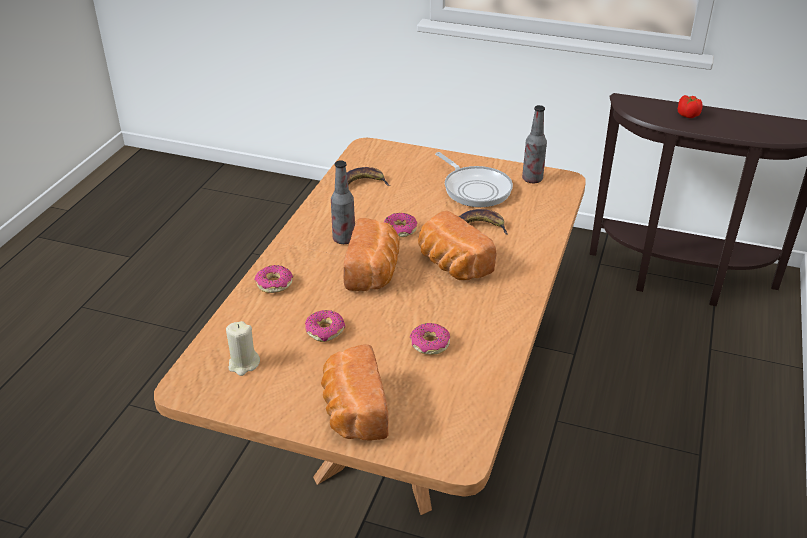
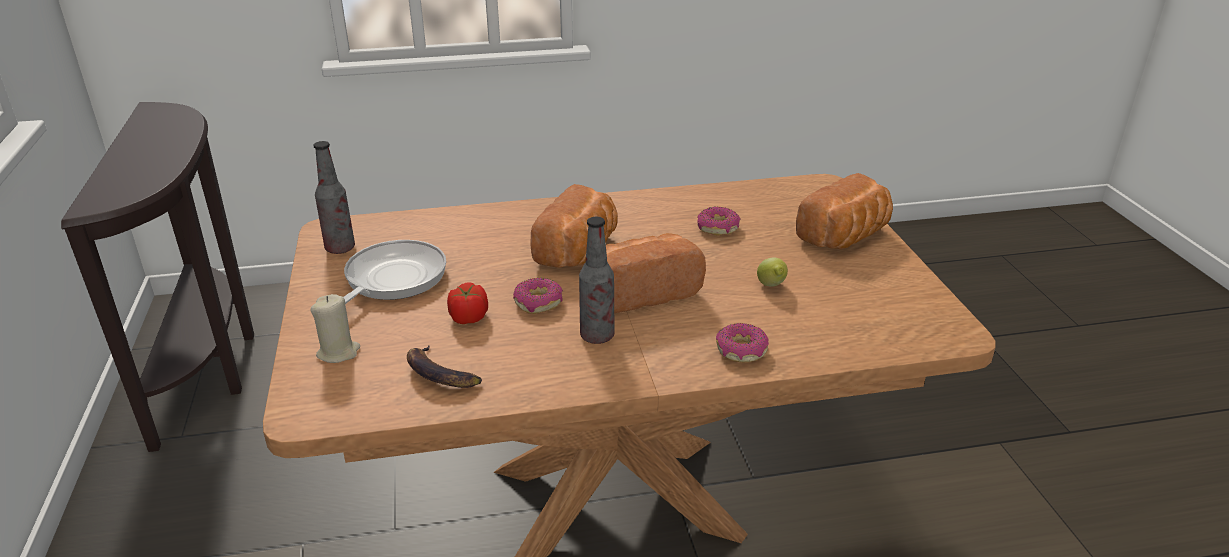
camera: 120 degrees left, 5 degrees down
(243, 364) = (879, 313): beige candle -> beige candle (338, 352)
(325, 331) = (771, 286): donut -> lemon
(479, 227) = (485, 255): banana -> none
(687, 115) = (136, 166): tomato -> tomato (468, 317)

